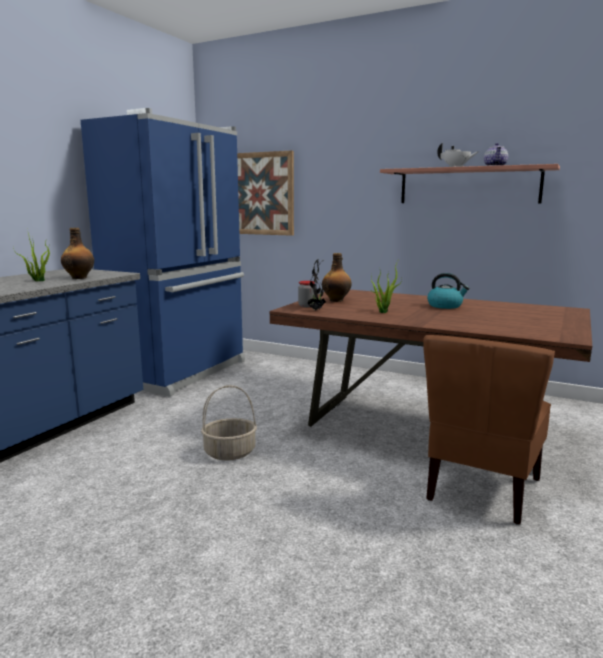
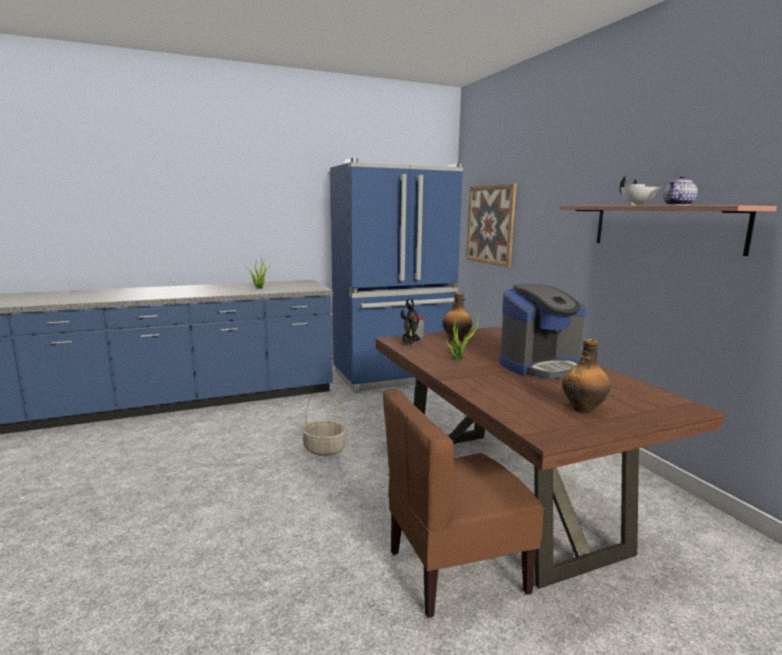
camera: 40 degrees right, 0 degrees up
(79, 278) = (285, 289): bottle -> bottle (584, 409)
(445, 306) = (540, 366): kettle -> coffee machine

